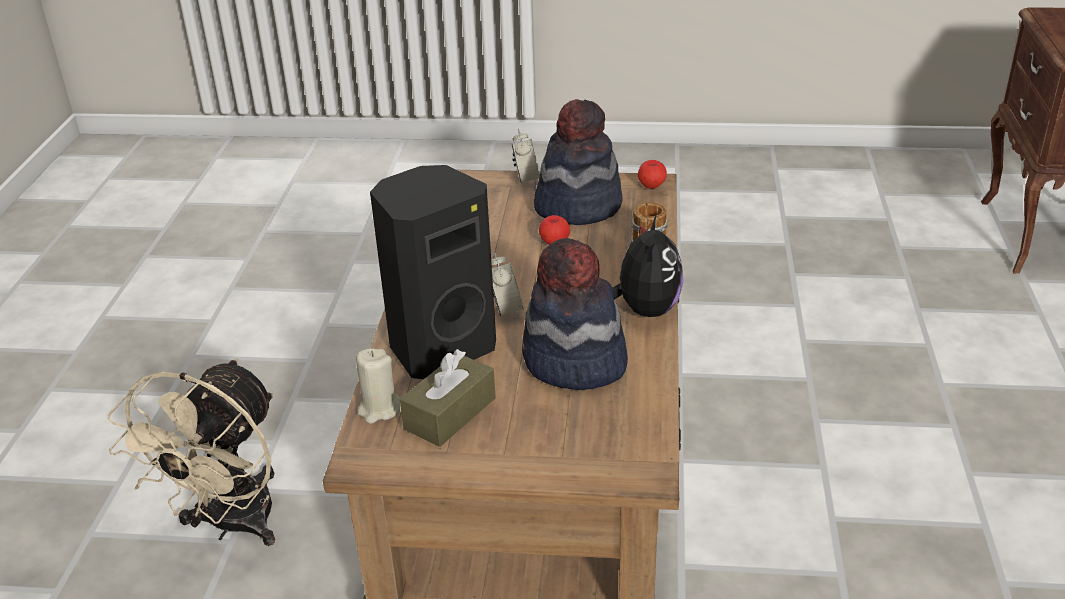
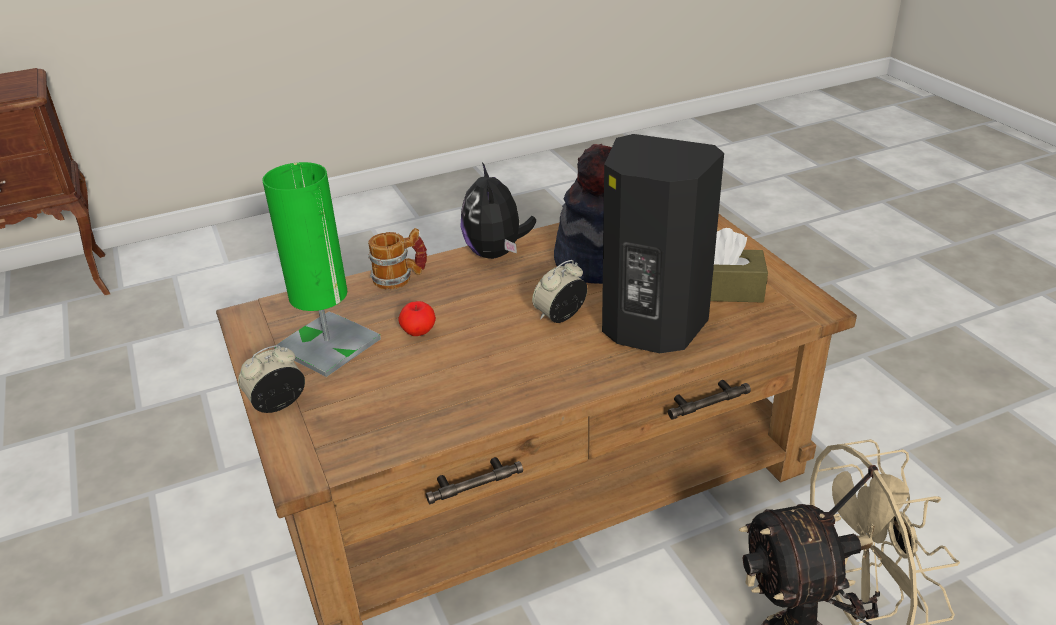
camera: 120 degrees left, 0 degrees up
(379, 409) = (758, 324): beige candle -> none
(578, 206) = (328, 345): hat -> green table lamp
(645, 310) = (496, 253): plush toy -> plush toy turned 75 degrees counterclockwise
(652, 186) = (256, 314): apple -> none

